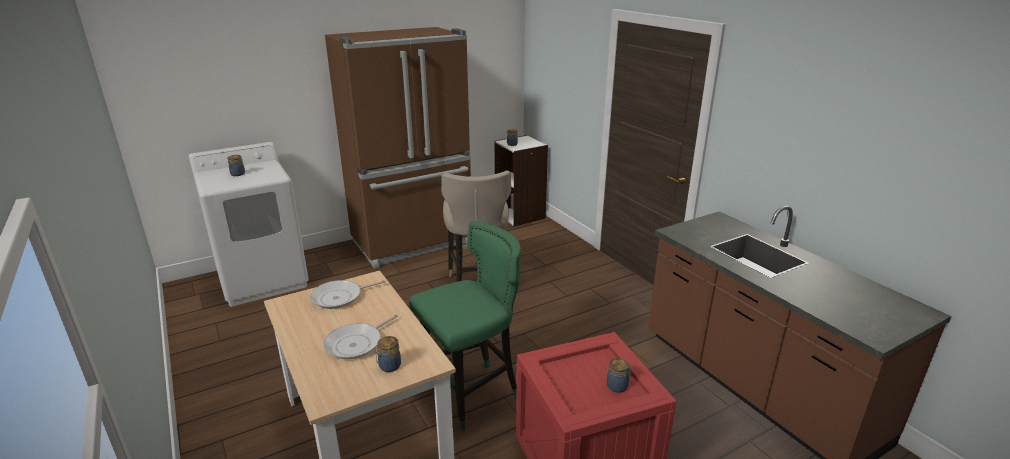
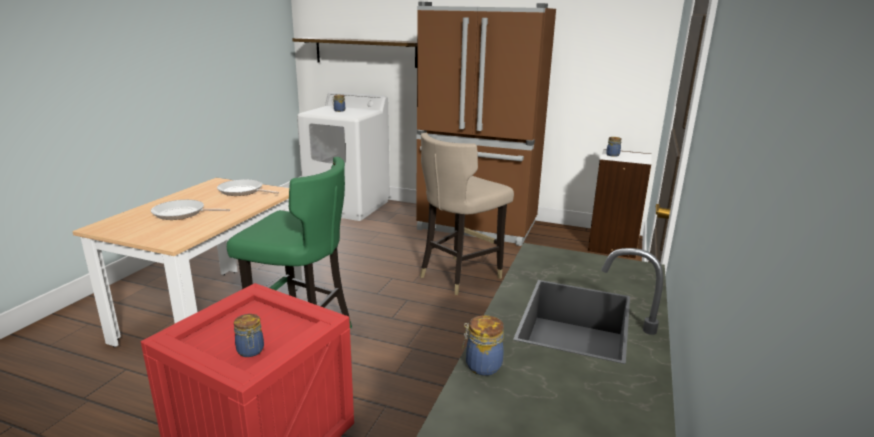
camera: 50 degrees right, 5 degrees down
(228, 96) = (365, 52): none -> shelf
(389, 366) = (158, 231): jar -> jar (481, 365)

